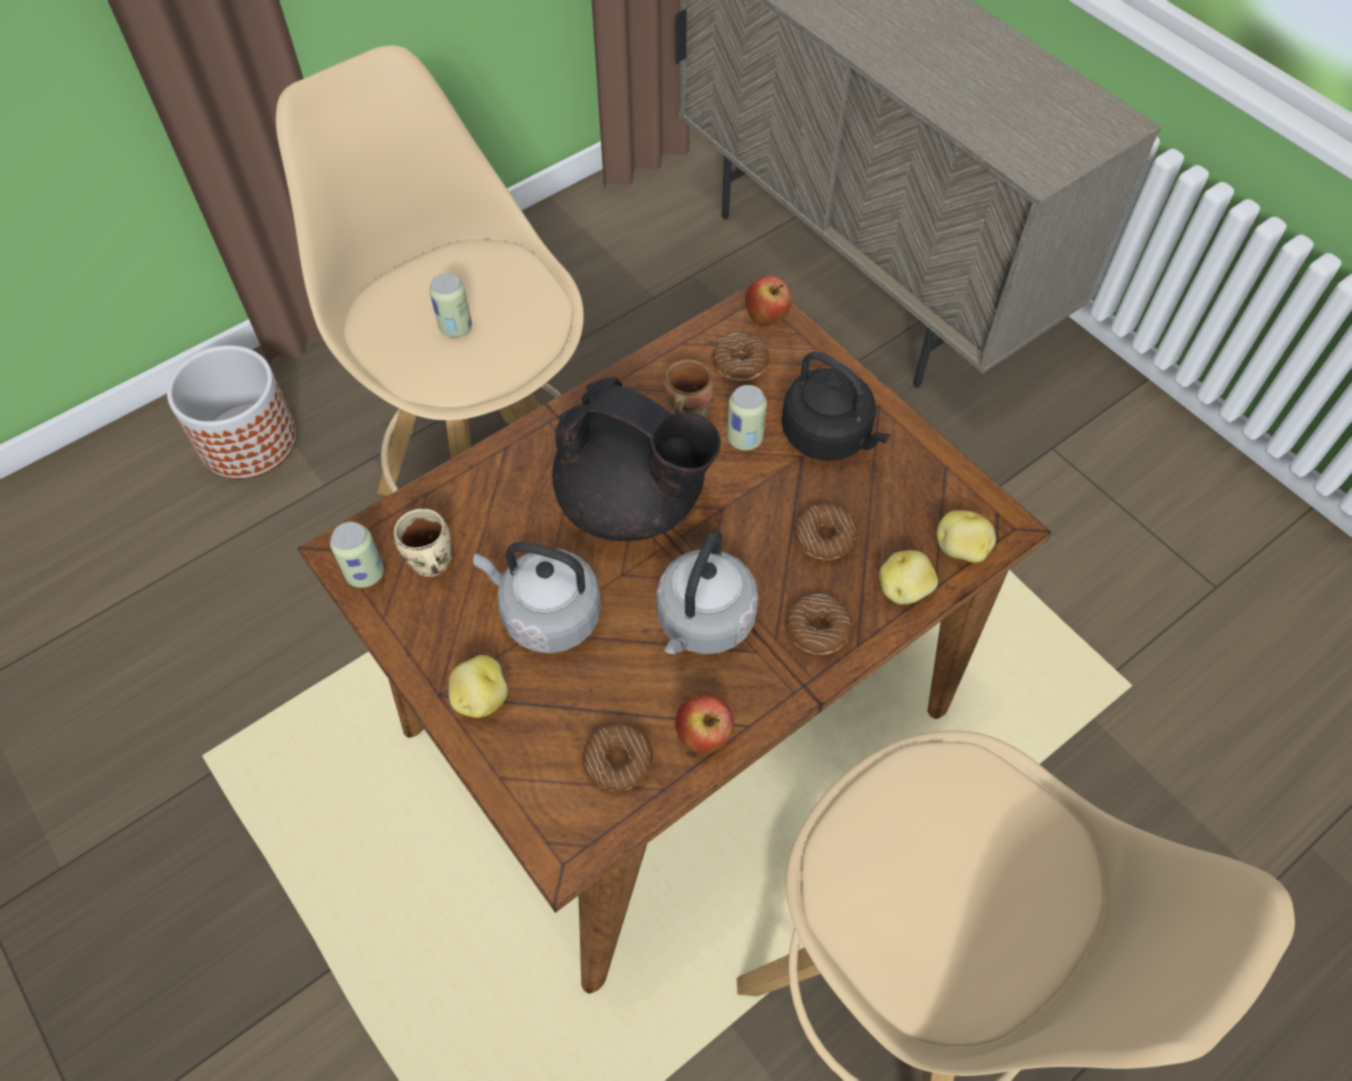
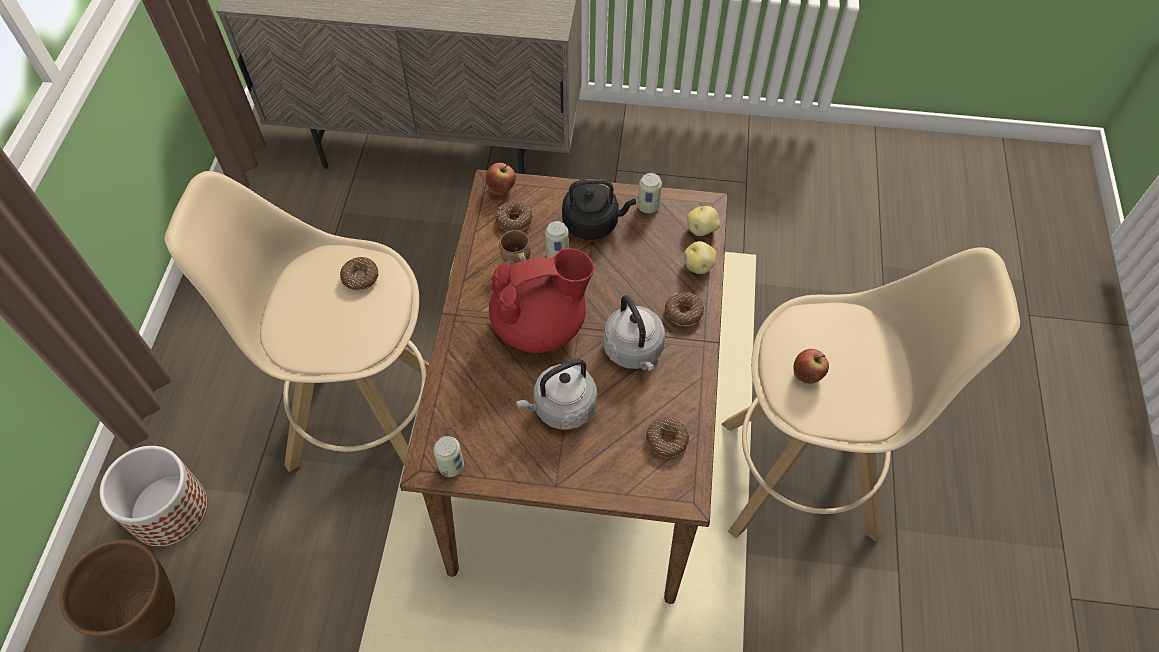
camera: 45 degrees left, 0 degrees up
(138, 521) = (149, 614): none -> brown planter
(429, 564) = (478, 434): beige mug -> none
(455, 327) = (344, 313): can -> can (648, 206)
(480, 698) = (576, 470): potato -> none
(633, 502) = (540, 324): black teapot -> red teapot
(704, 736) = (689, 398): apple -> apple (807, 375)
(824, 537) = (642, 270): donut -> donut (360, 277)

